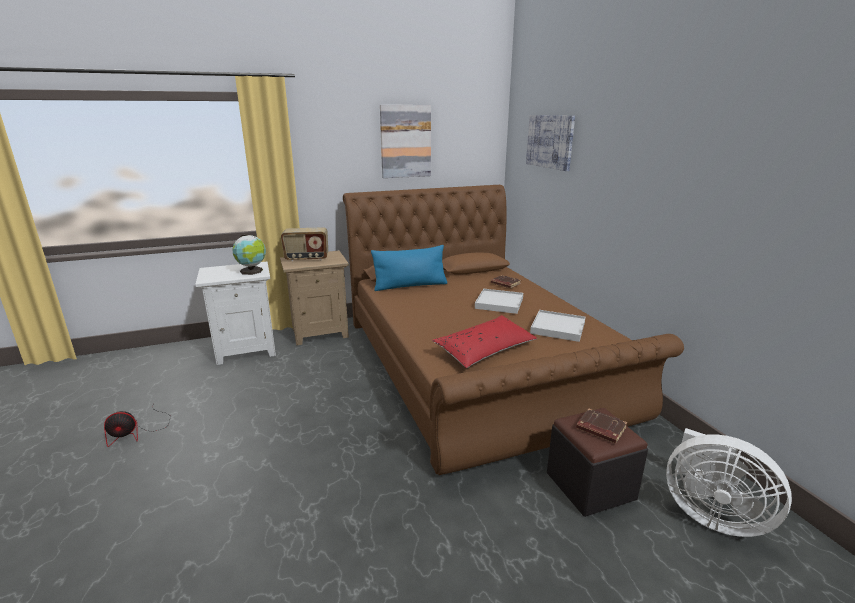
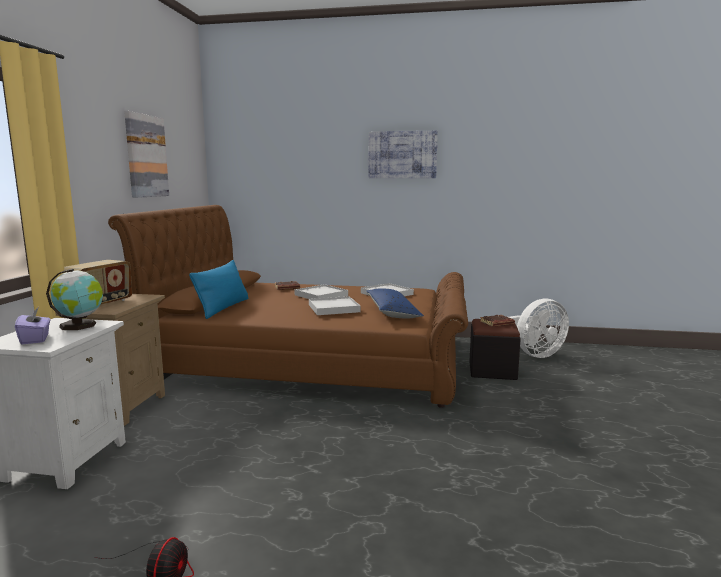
camera: 60 degrees left, 10 degrees down
(218, 273) = (35, 339): none -> purple tissue box
(456, 321) = (334, 308): none -> white tray
(485, 350) = (392, 312): red pillow -> blue pillow
(550, 141) = (280, 158): picture -> picture (402, 155)

